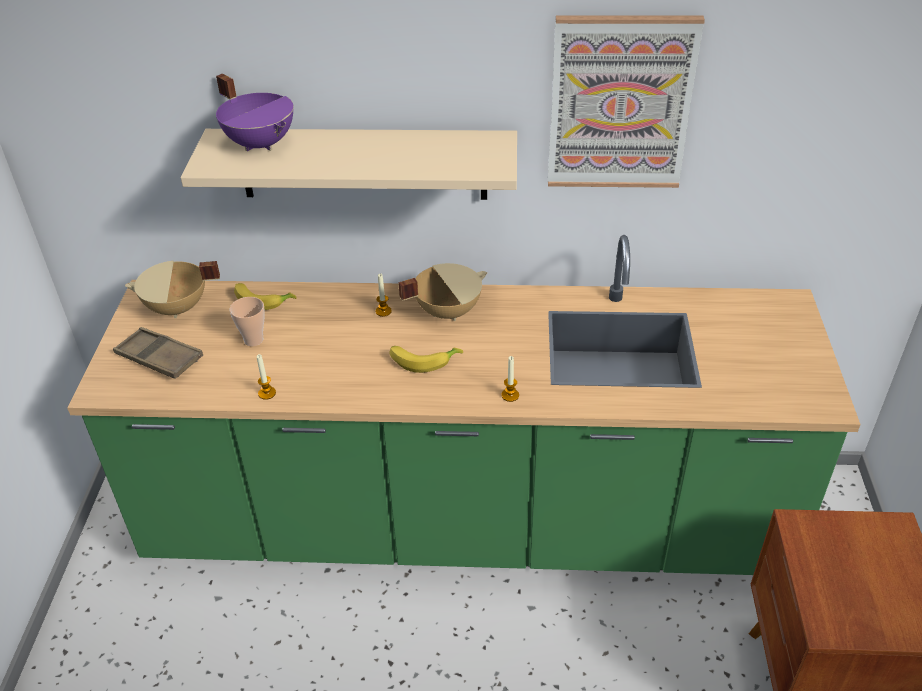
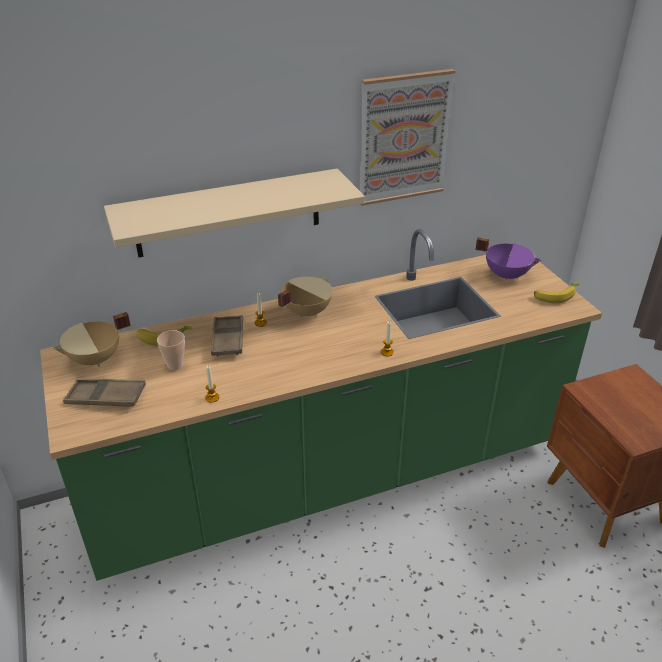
camera: 25 degrees left, 5 degrees down
(261, 143) = (159, 207): purple cooking pot -> purple cooking pot (506, 275)
(332, 323) = (228, 339): none -> brown tray
(423, 360) = (312, 346): banana -> banana (555, 296)

